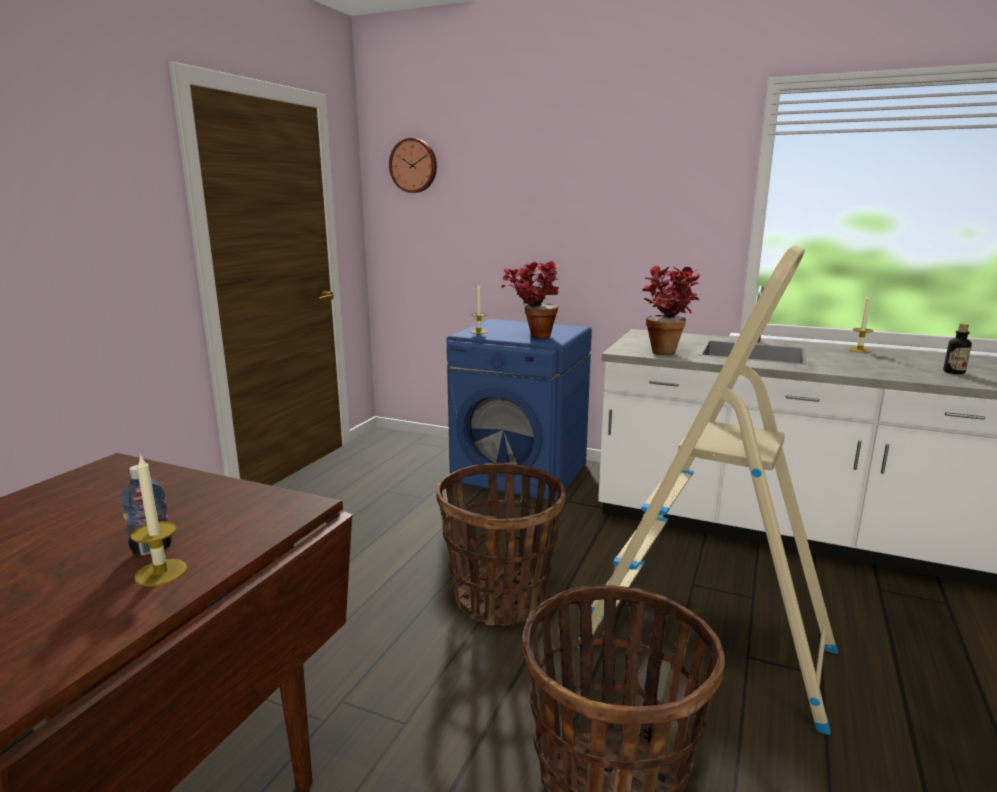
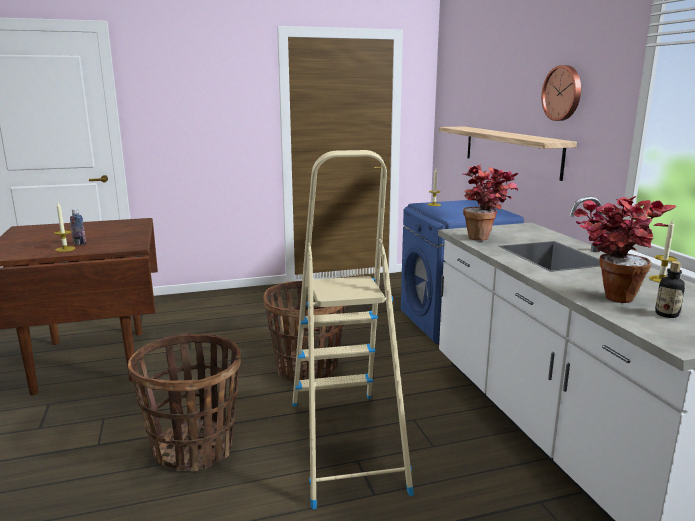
camera: 50 degrees right, 0 degrees up
(414, 165) = (456, 77): wall clock -> wall clock (563, 93)
(532, 336) = (455, 213): potted plant -> potted plant (609, 295)
(546, 253) = (510, 150): none -> shelf

